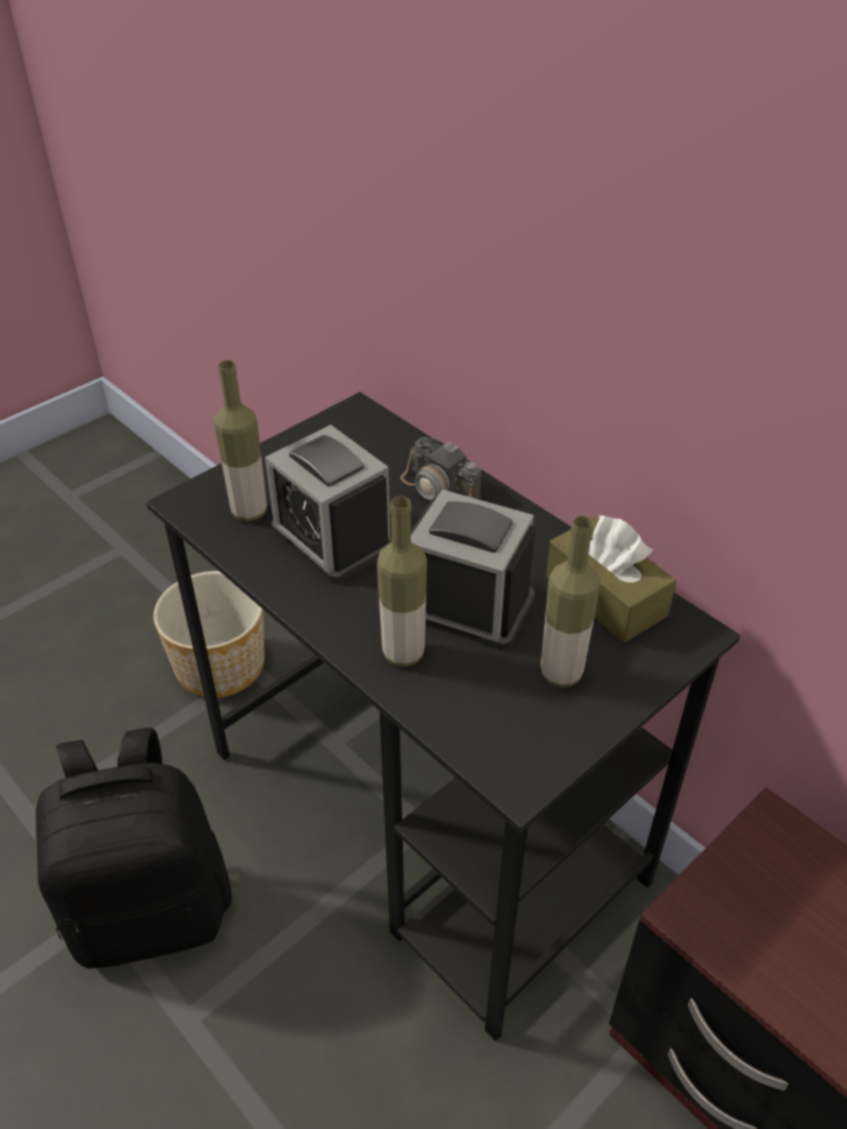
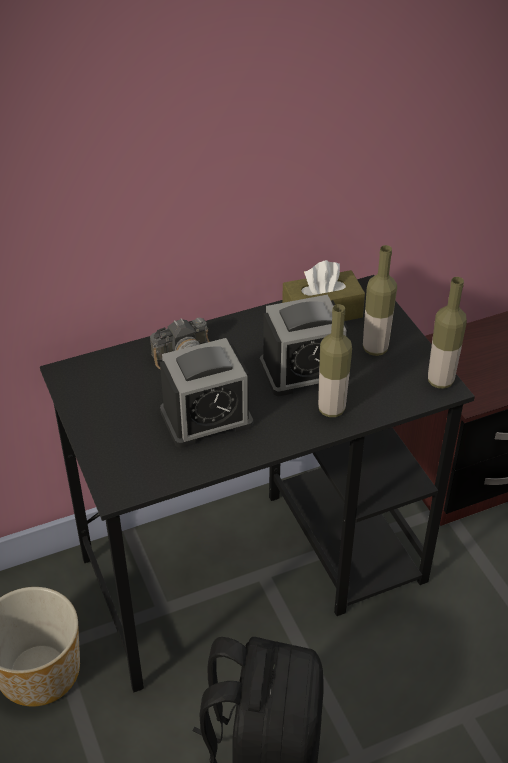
camera: 70 degrees left, 0 degrees up
(249, 512) = (151, 456): bottle -> bottle (440, 381)
(467, 606) = (303, 371): alarm clock -> alarm clock turned 150 degrees counterclockwise

